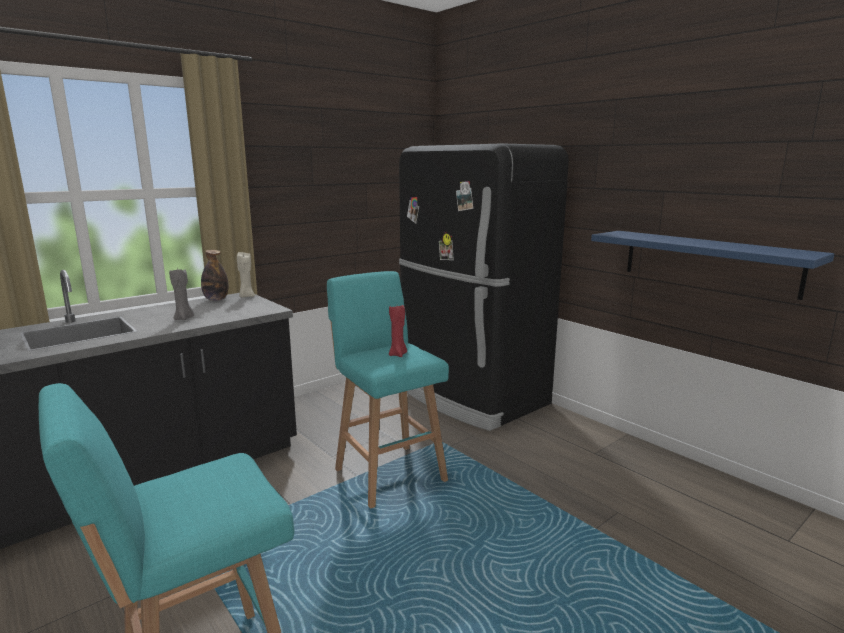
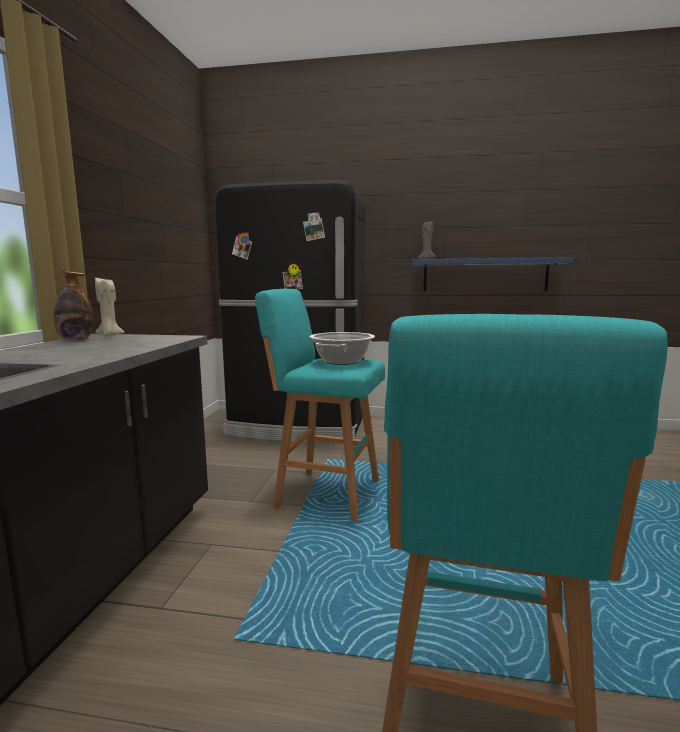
camera: 40 degrees left, 5 degrees down
(184, 318) = (93, 351): grey candle -> grey candle (426, 259)
(398, 354) = (342, 361): red candle -> cooking pot

